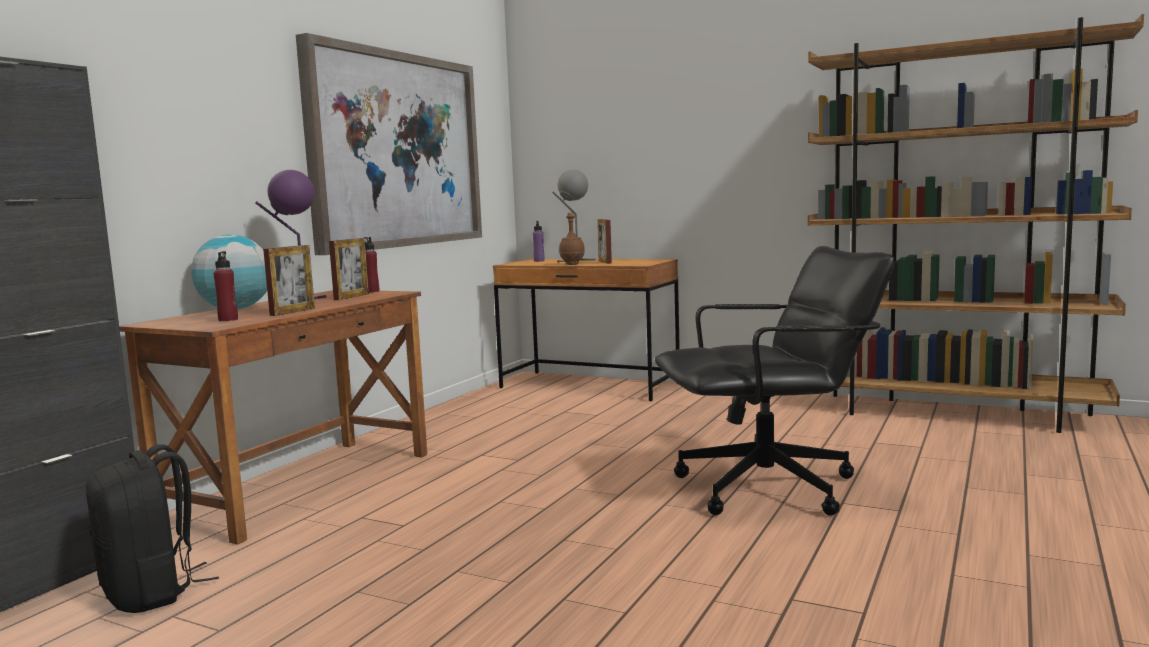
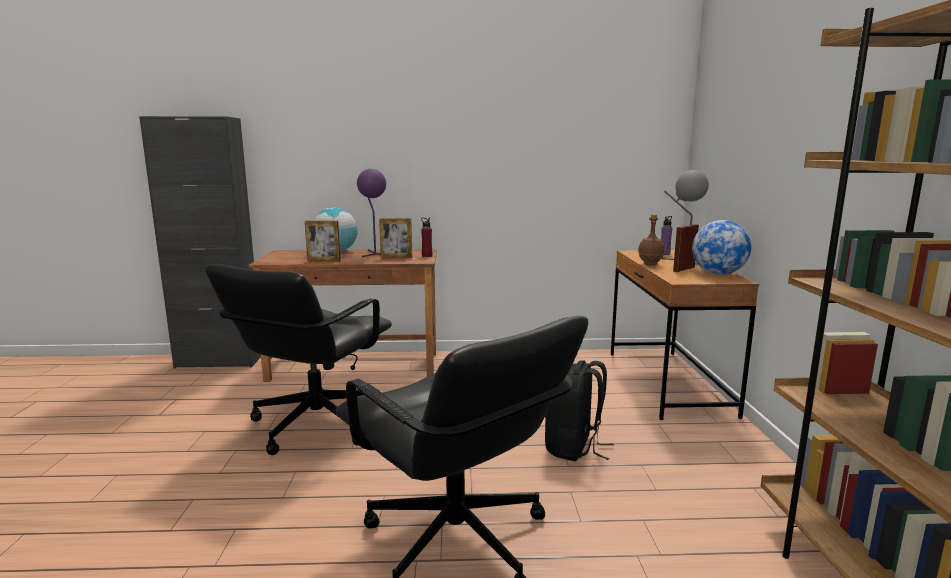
camera: 60 degrees right, 5 degrees up
(152, 593) = (201, 386): black backpack -> black backpack (574, 448)
(228, 319) = (291, 258): red bottle -> none
(397, 150) = (519, 150): picture -> none
(451, 521) = (315, 424): none -> black office chair
(635, 260) = (718, 274): none -> globe

